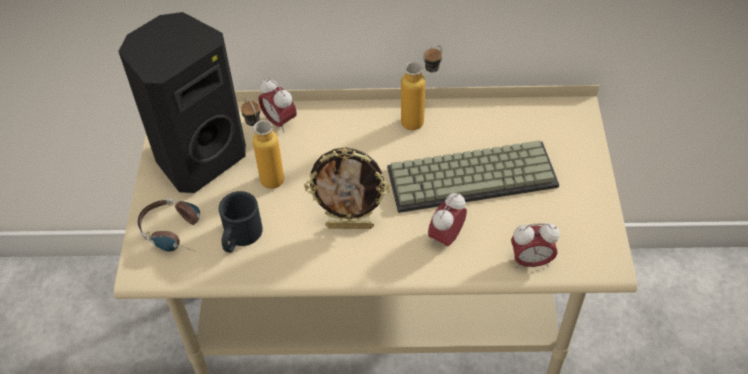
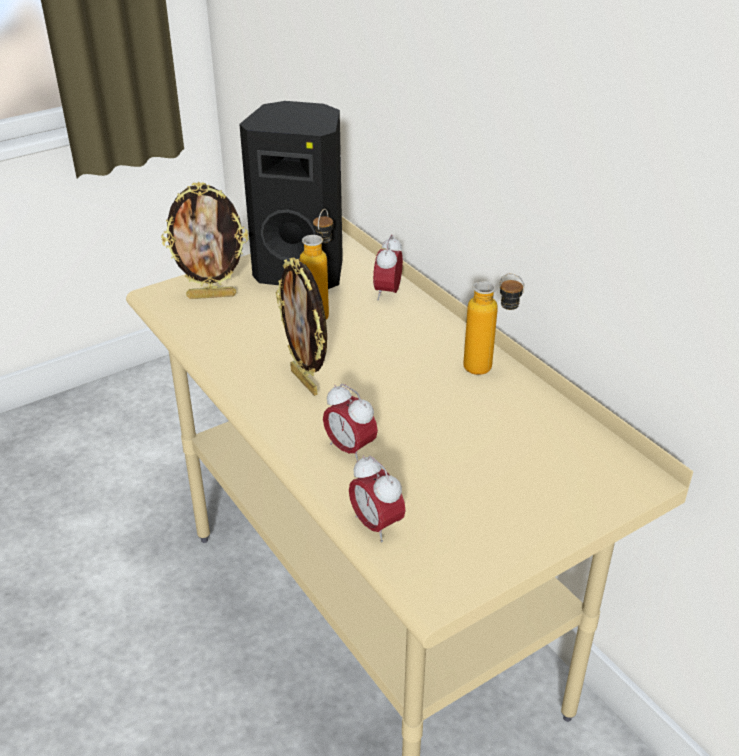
camera: 55 degrees right, 15 degrees down
(178, 232) = (212, 295): headphones -> picture frame
(240, 237) = (234, 327): black mug -> none
(446, 237) = (350, 449): alarm clock -> alarm clock turned 135 degrees counterclockwise
(473, 175) = (453, 435): keyboard -> none

